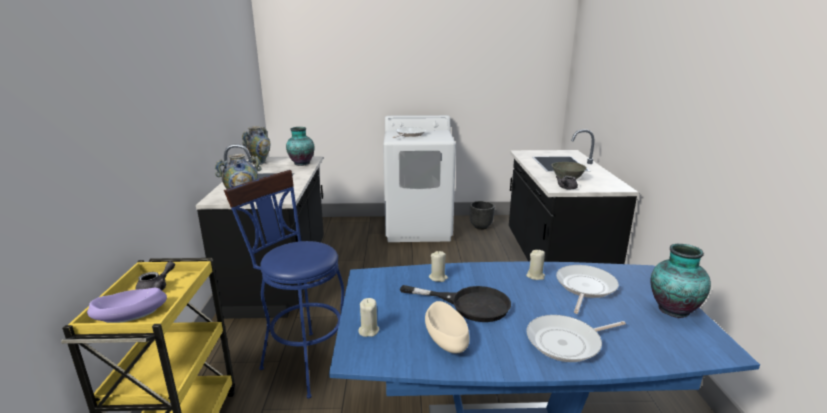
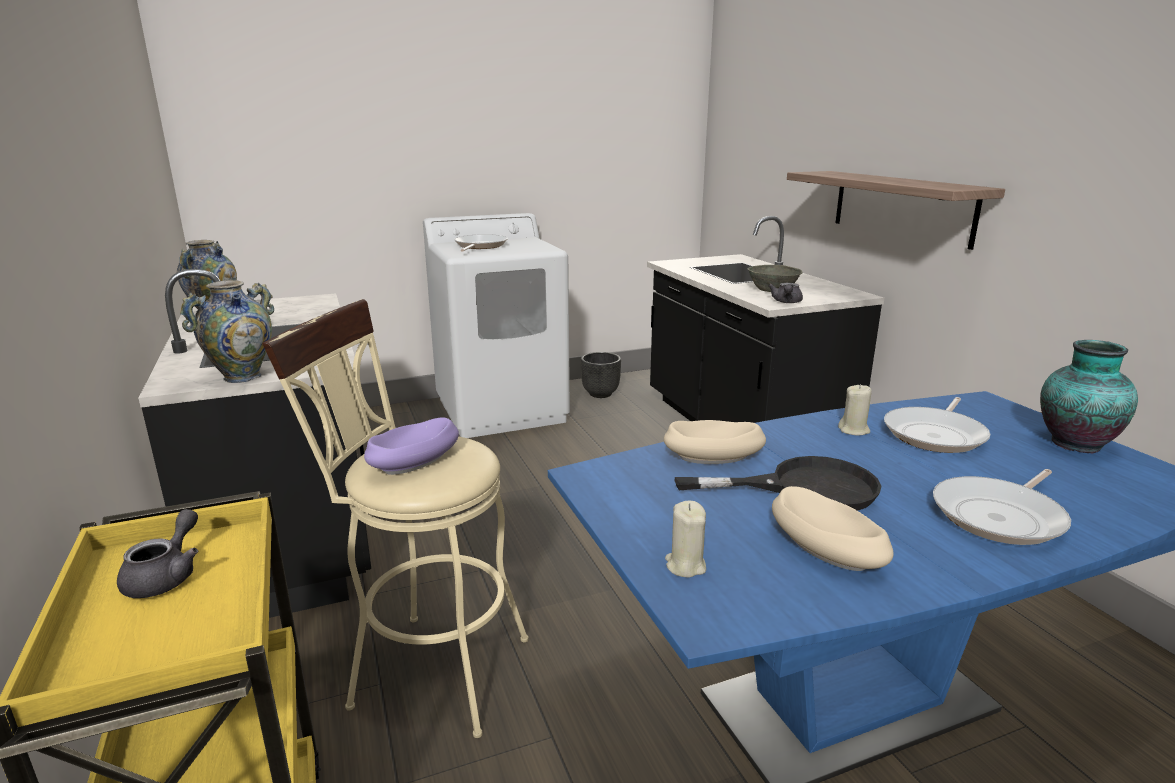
camera: 20 degrees left, 0 degrees up
(130, 316) = (146, 648): purple bowl -> purple bowl (414, 462)
(301, 163) = (305, 307): vase -> none
(304, 359) = (427, 669): blue stool -> beige stool
(438, 278) = (713, 457): beige candle -> beige bowl
(584, 287) = (936, 434): frying pan -> frying pan turned 150 degrees counterclockwise
(652, 134) = (901, 207): none -> shelf

